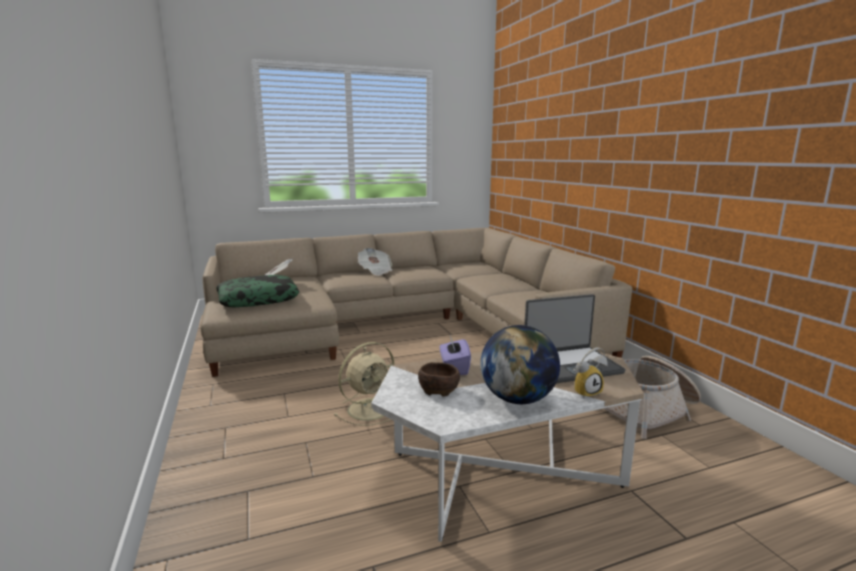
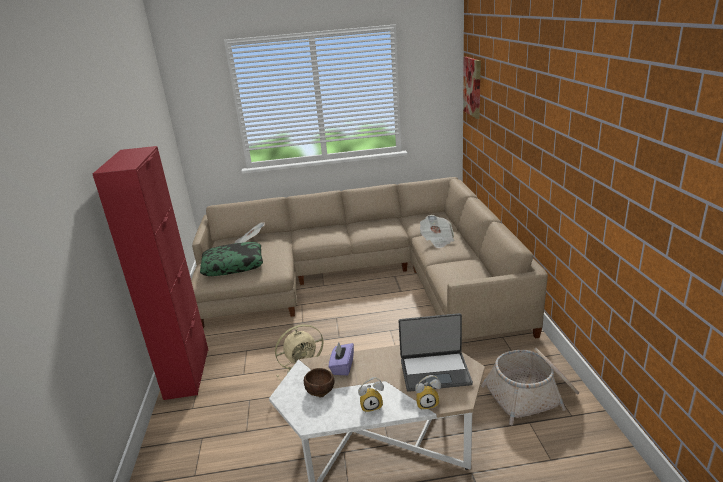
camera: 15 degrees right, 10 degrees up
(205, 421) = (187, 373): none -> red cabinet
(375, 271) = (340, 227): newspaper -> newspaper (437, 240)
(507, 135) = (472, 87): none -> picture
(517, 399) = (371, 405): globe -> alarm clock

